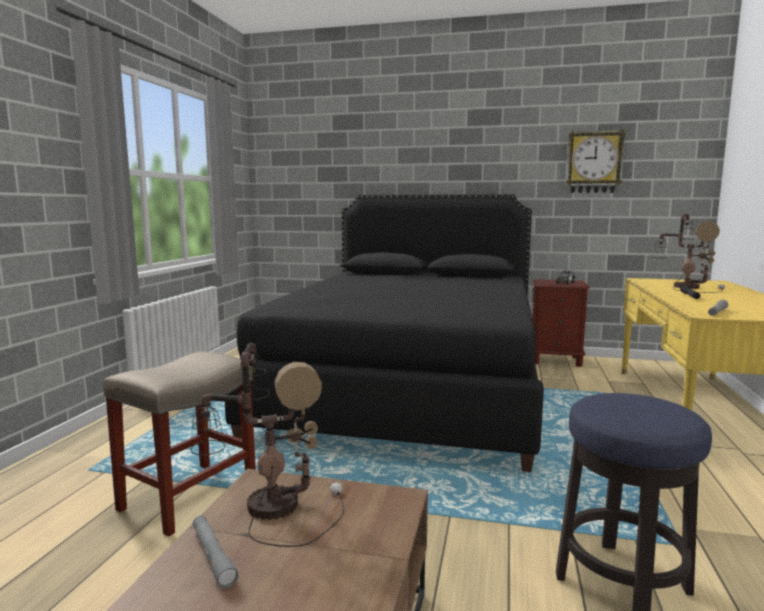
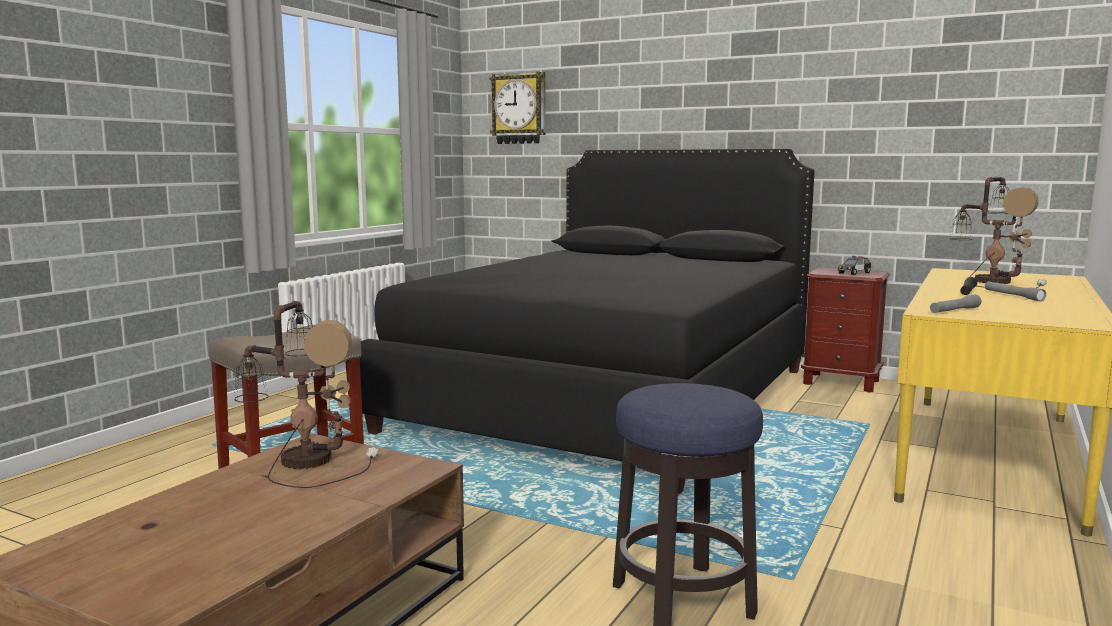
camera: 15 degrees right, 0 degrees up
(213, 556) = (227, 486): grey flashlight -> grey flashlight (1013, 296)
(594, 162) = (905, 103): wall clock -> wall clock (519, 109)

